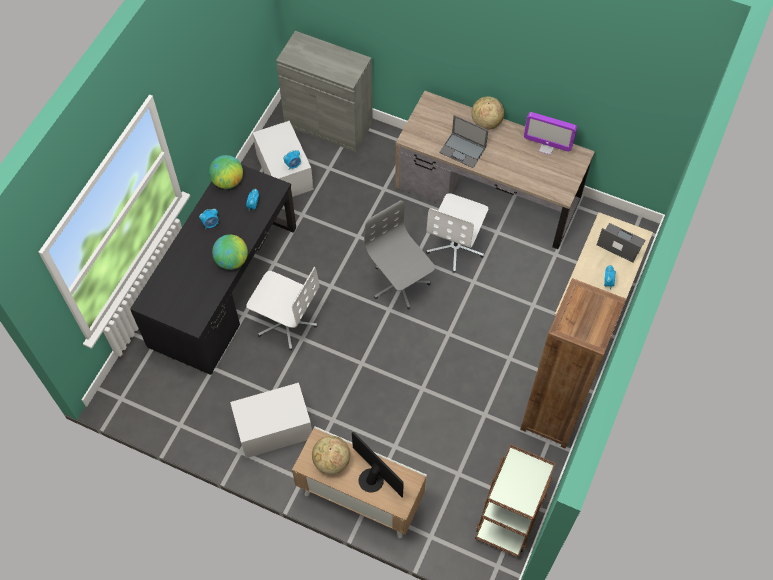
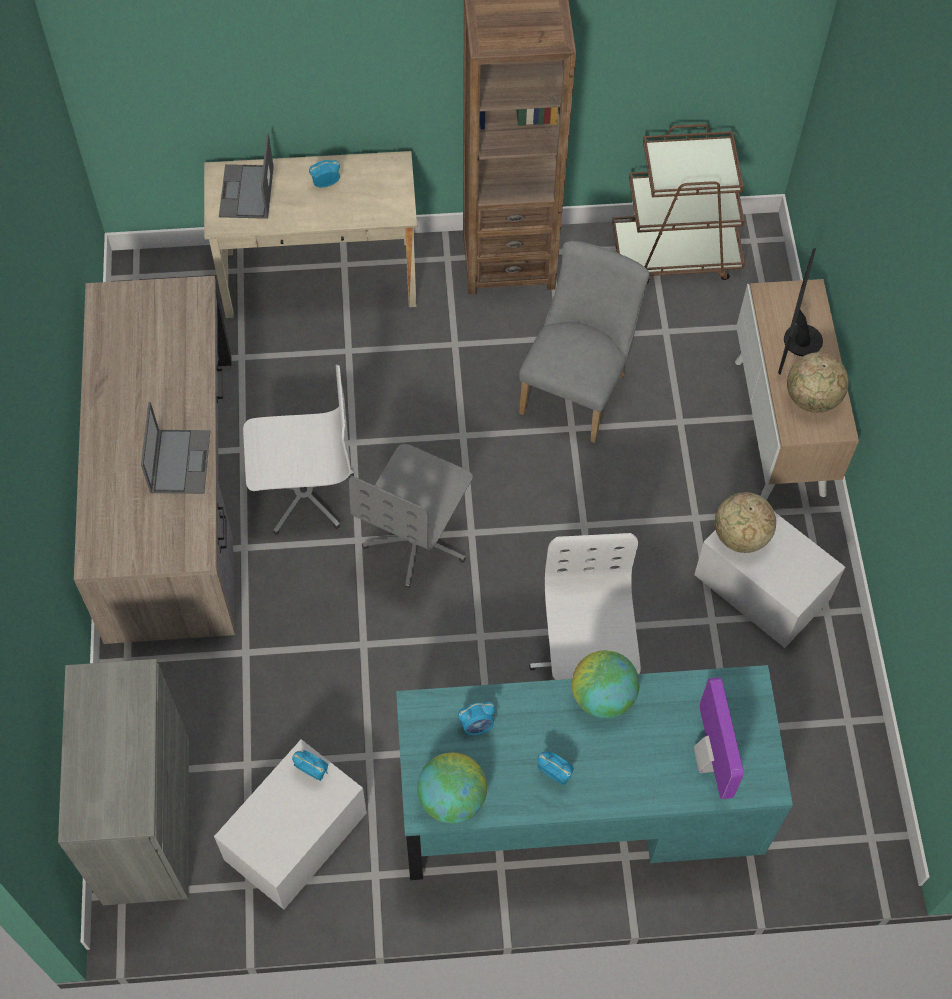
camera: 120 degrees left, 0 degrees up
(224, 286) = (580, 801): black desk -> turquoise desk
(446, 405) = (577, 388): none -> grey chair
(486, 122) = (101, 452): globe -> globe (740, 536)
(546, 148) = (112, 347): monitor -> monitor (709, 759)

